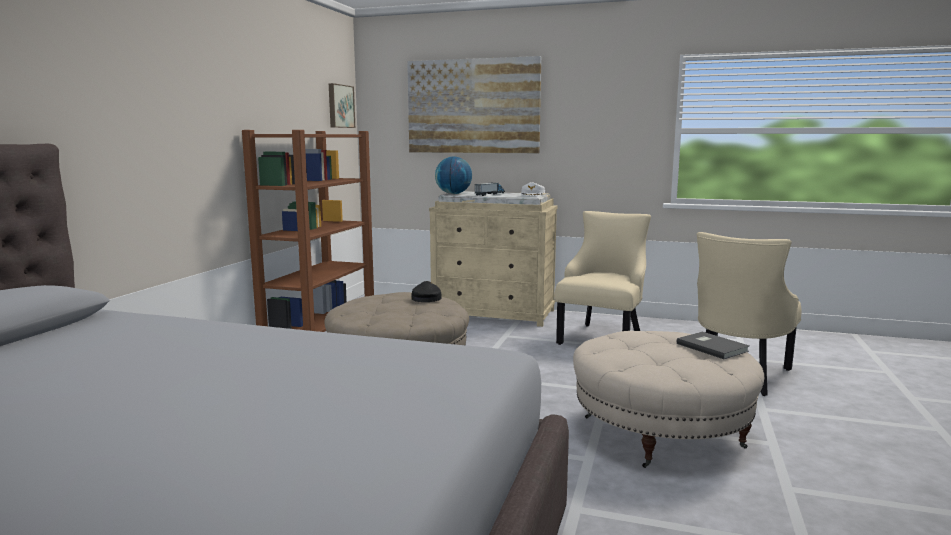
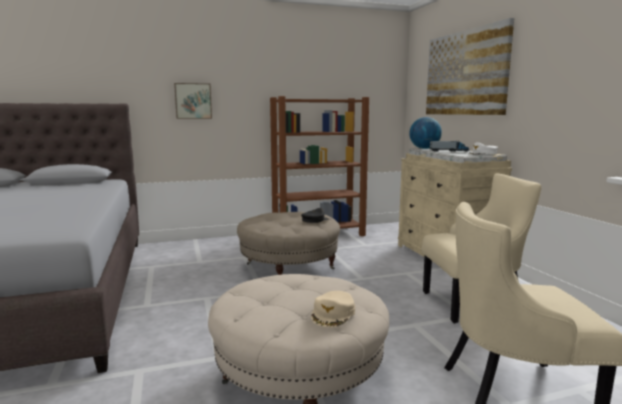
camera: 55 degrees right, 0 degrees up
(340, 106) = (383, 80): picture -> picture (193, 101)
(712, 347) = (333, 314): grey book -> beige cap

